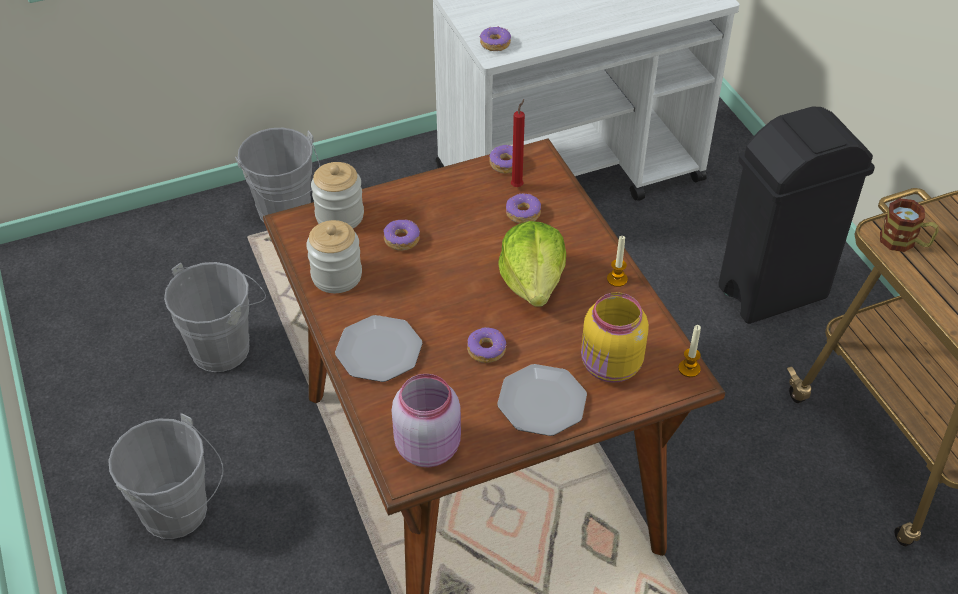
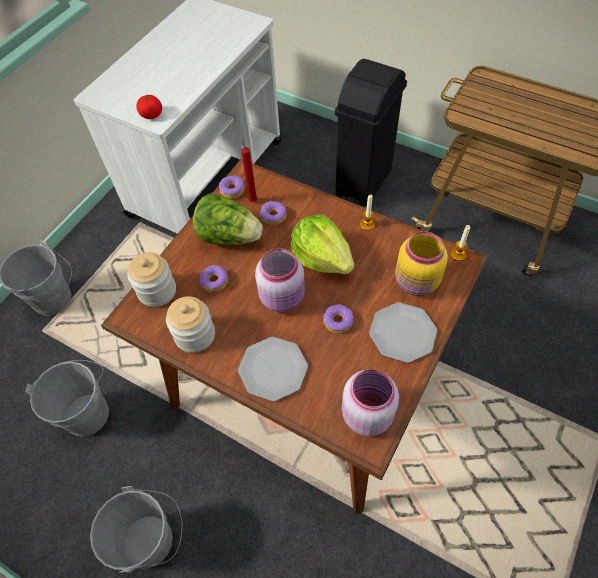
camera: 35 degrees left, 10 degrees up
(454, 295) = (283, 297): none -> pink jar
(458, 207) = (229, 236): none -> lettuce
(495, 44) = (151, 115): donut -> tomato
(904, 242) = (475, 112): mug -> none

